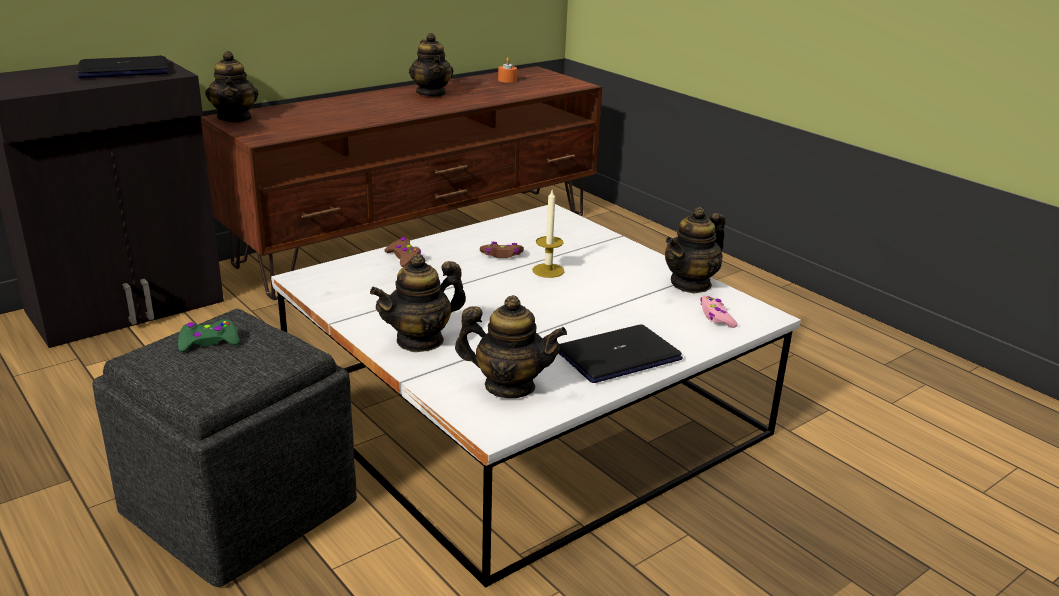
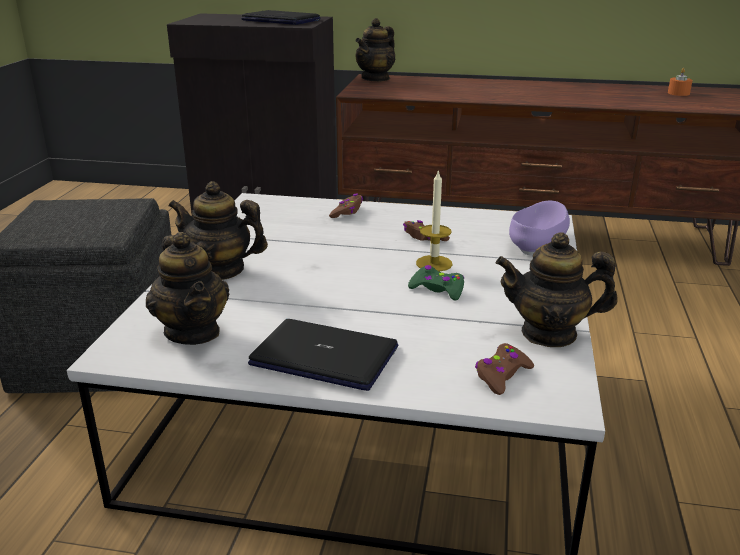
camera: 50 degrees right, 0 degrees up
(209, 342) = (87, 210): green game controller -> green game controller (437, 289)
(431, 93) = (572, 90): teapot -> none
(577, 231) = (537, 243): none -> purple bowl
(716, 317) = (502, 375): pink game controller -> brown game controller

